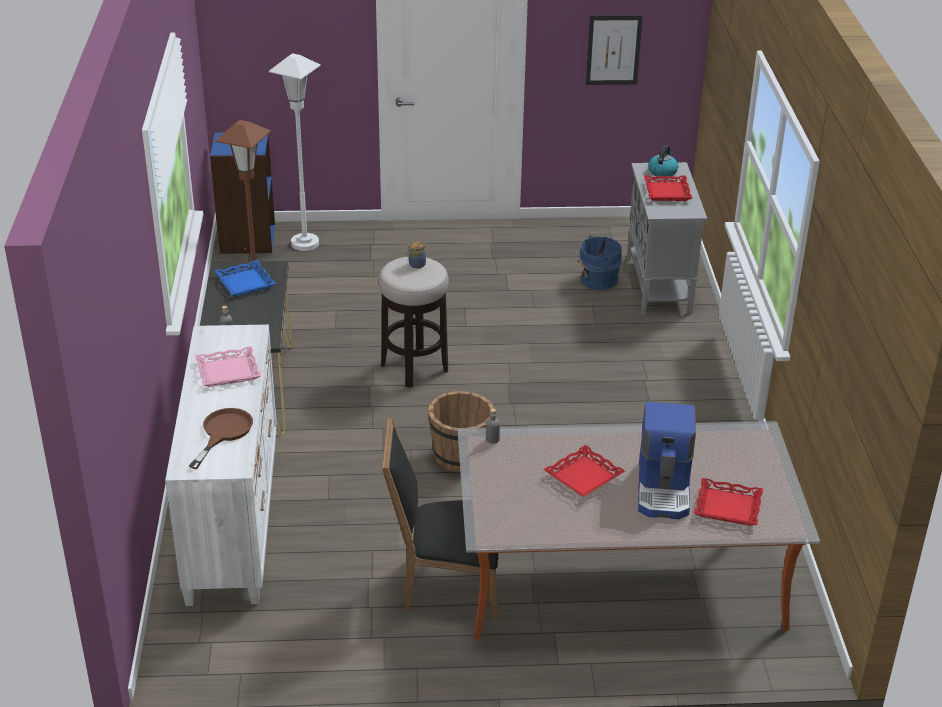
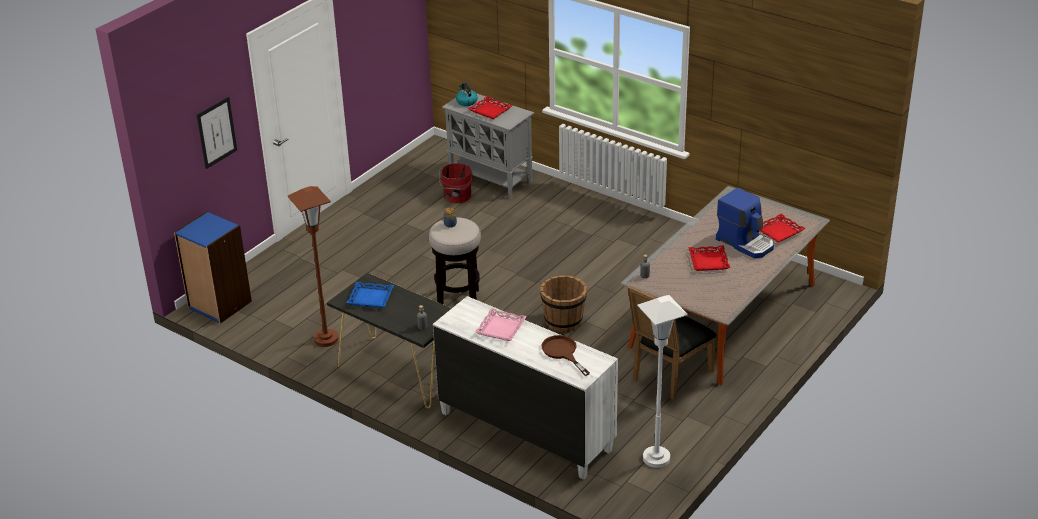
camera: 50 degrees left, 0 degrees up
(305, 243) = (260, 283): white floor lamp -> white floor lamp (656, 458)
(597, 280) = (457, 196): blue bucket -> red bucket
(613, 50) = (383, 38): picture -> picture (216, 132)

